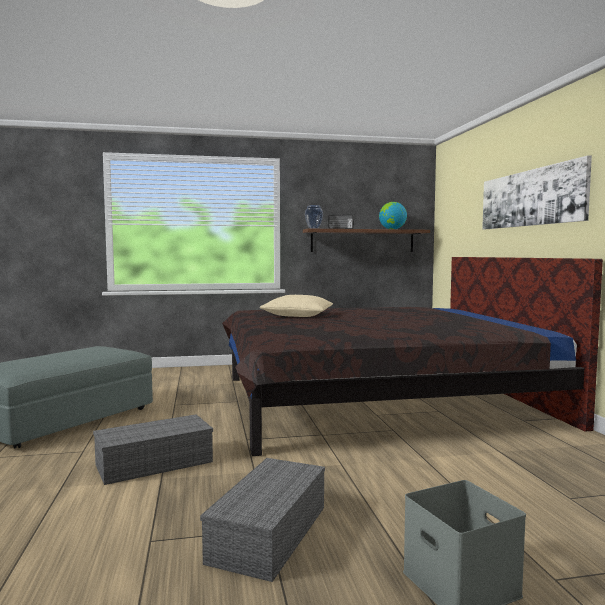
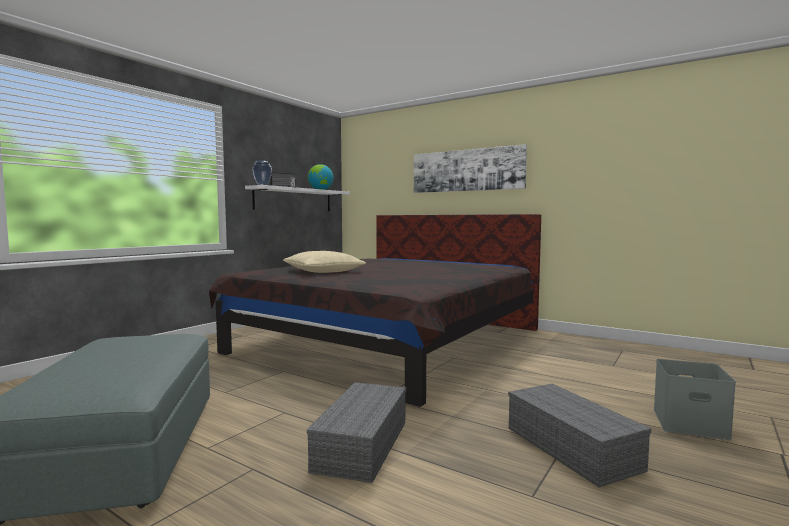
camera: 45 degrees left, 0 degrees up
(362, 241) = (294, 200): brown shelf -> white shelf

